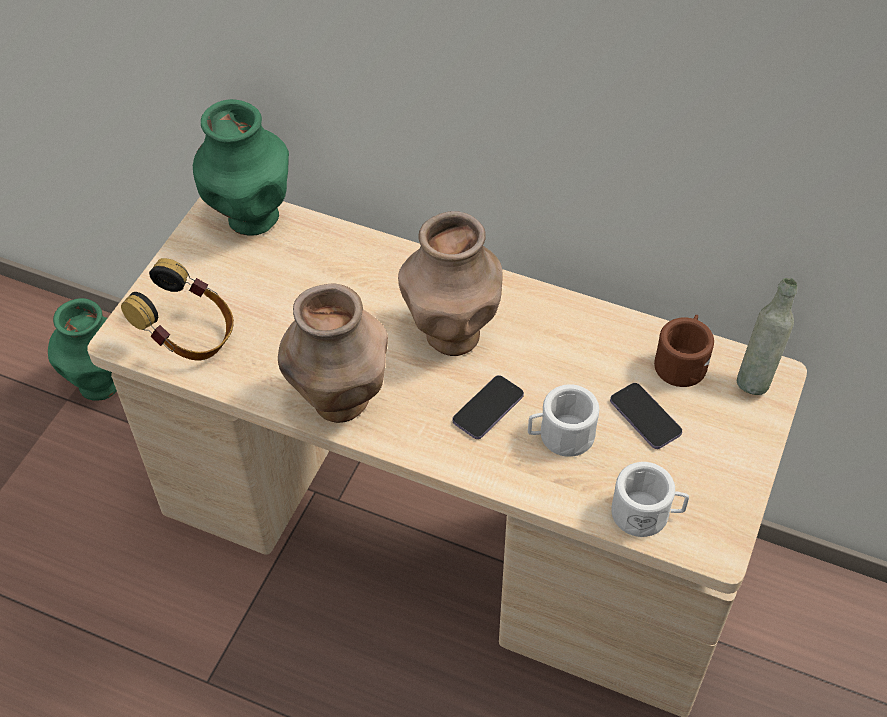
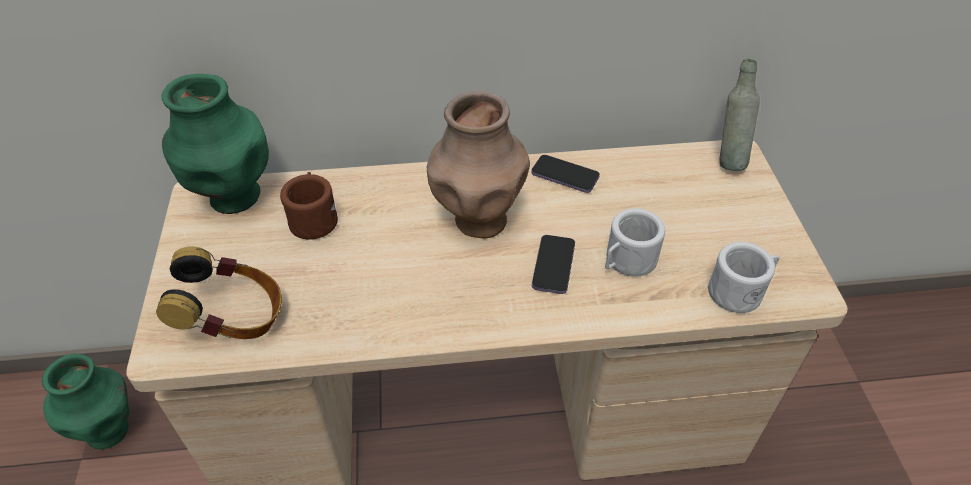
camera: 30 degrees left, 5 degrees down
(340, 401) = (421, 315): brown vase -> none
(645, 417) = (677, 220): phone -> phone (565, 175)
(682, 362) = (669, 170): brown mug -> brown mug (313, 218)

